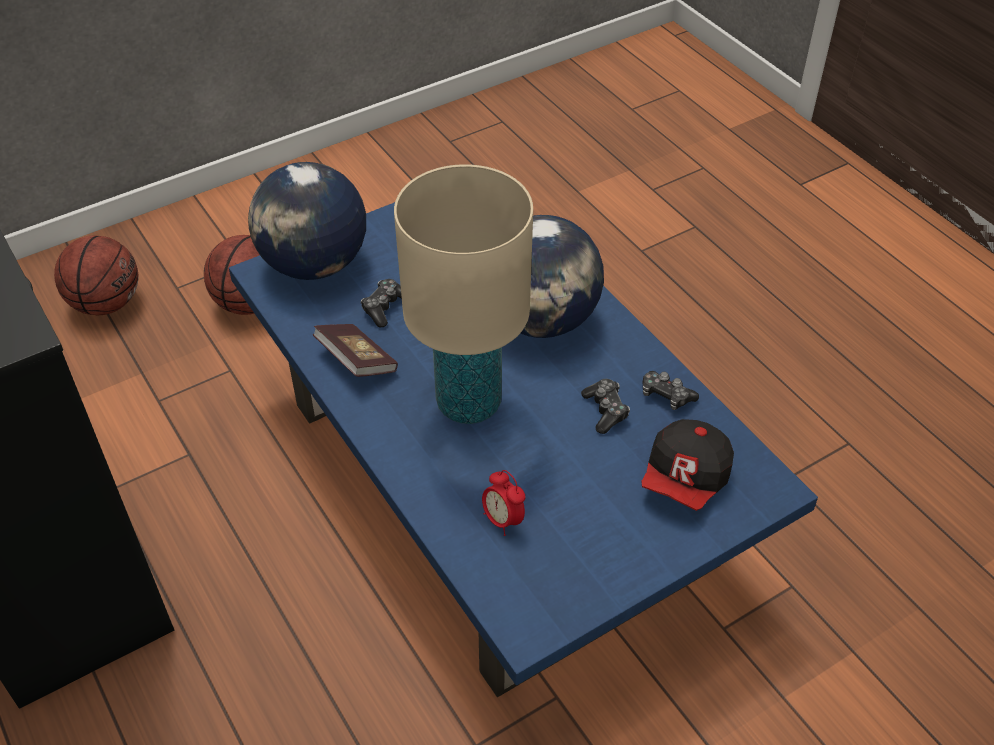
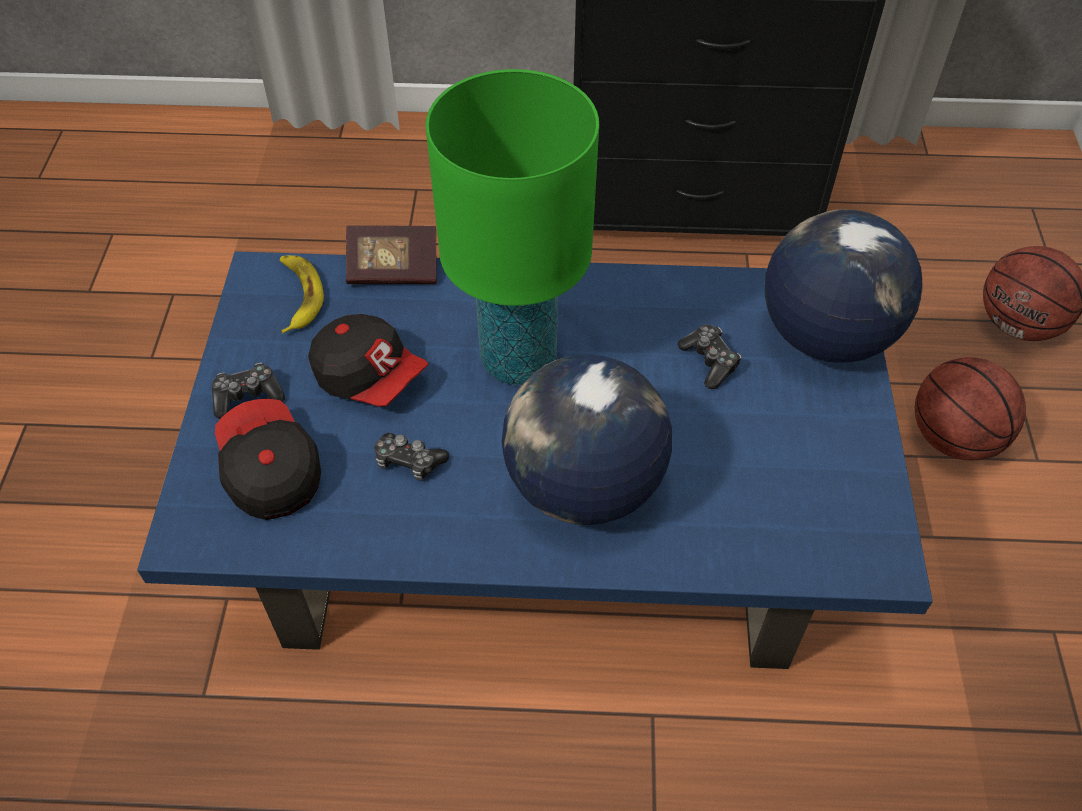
camera: 125 degrees right, 5 degrees up
(356, 361) = (646, 305): book -> book (393, 270)
(469, 402) = (518, 360): beige table lamp -> green table lamp
(503, 520) = (367, 313): alarm clock -> none
(525, 581) = (298, 296): none -> banana
(559, 477) = (369, 376): none -> cap
(666, 395) = (377, 529): game controller -> game controller (248, 396)

